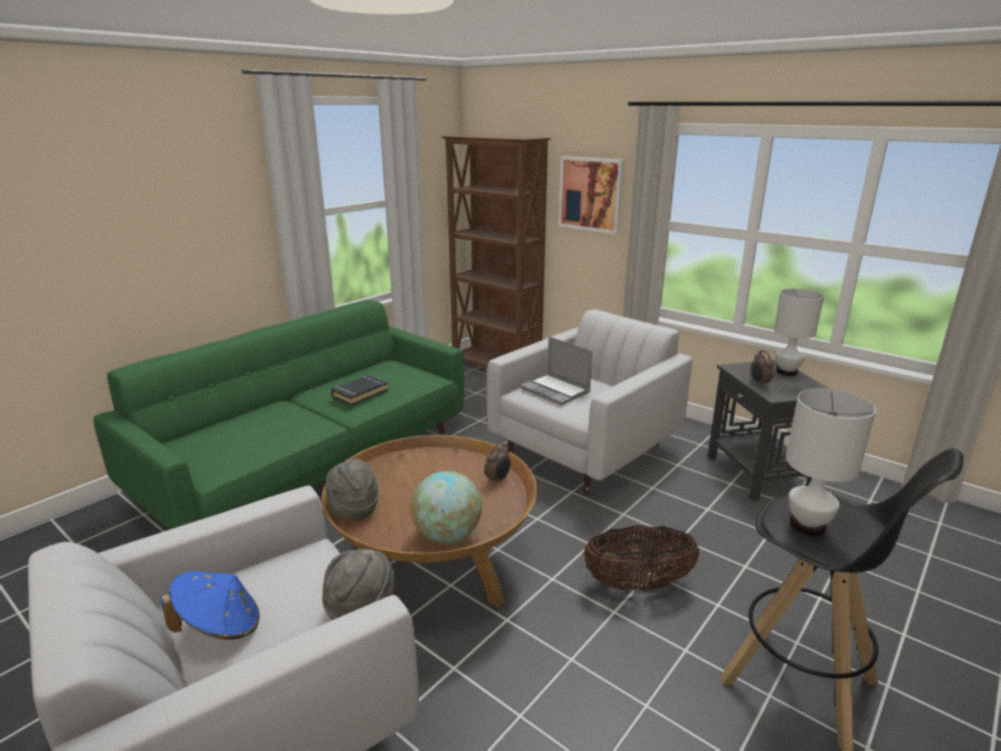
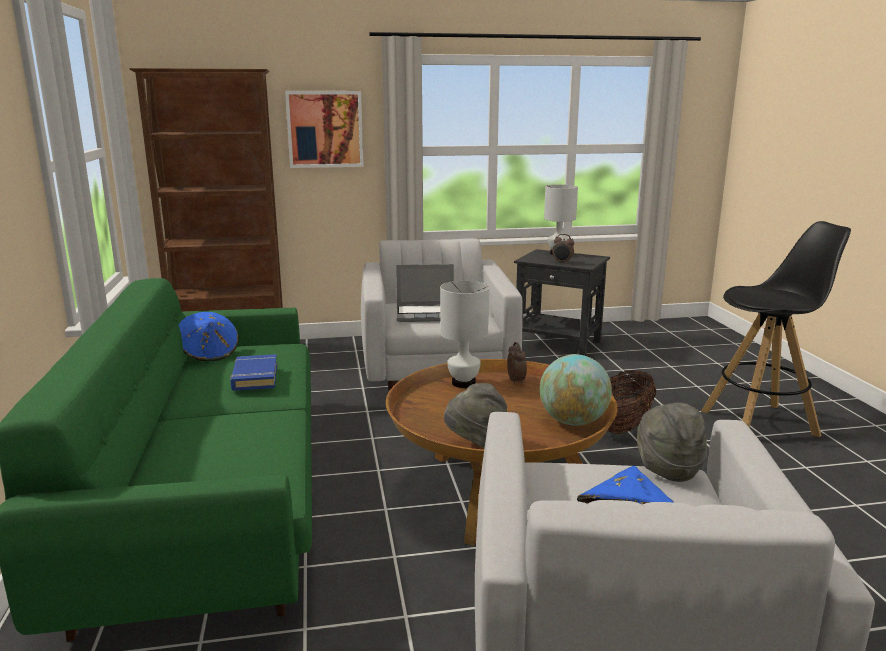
camera: 50 degrees left, 5 degrees down
(360, 393) = (255, 377): black book -> blue book
(381, 366) = (209, 354): none -> blue hat
(806, 526) = (771, 298): white table lamp -> white table lamp (463, 383)

